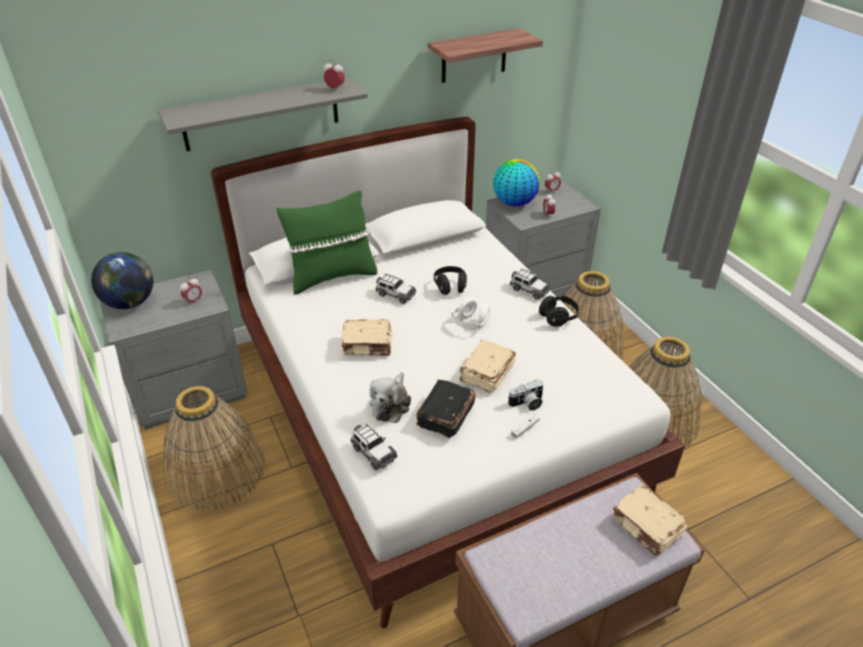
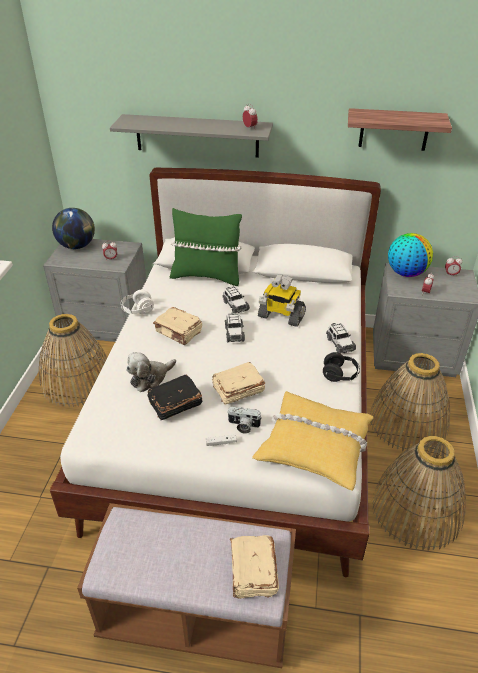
camera: 35 degrees right, 0 degrees up
(373, 453) = (105, 403): toy car -> toy car (234, 333)
(450, 287) = (280, 316): black headphones -> toy robot
(470, 324) = (265, 349): white headphones -> white headphones (137, 310)
(602, 388) = (315, 445): none -> yellow pillow

